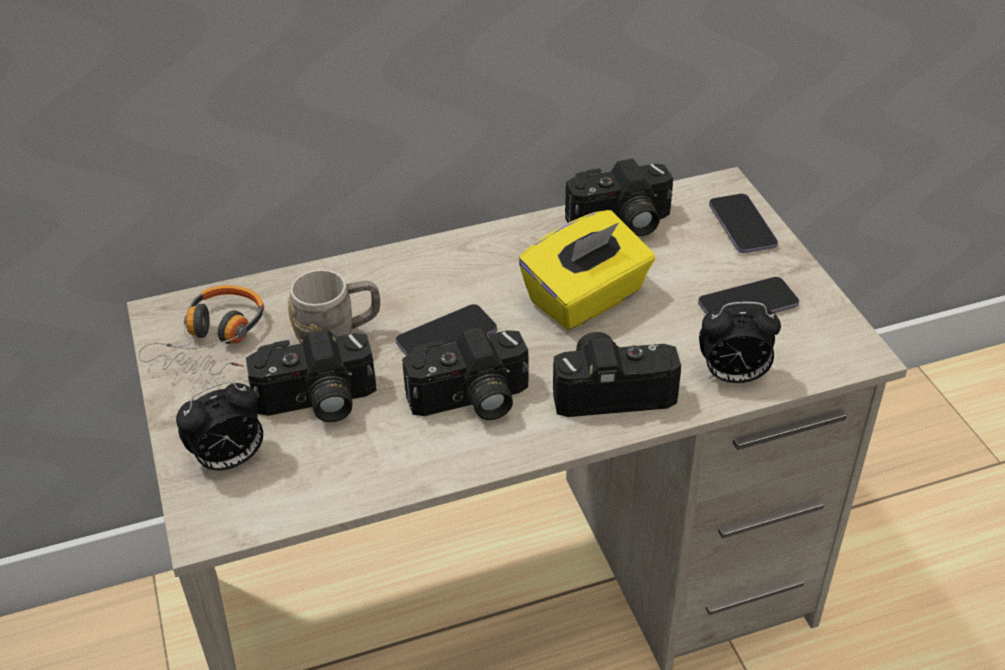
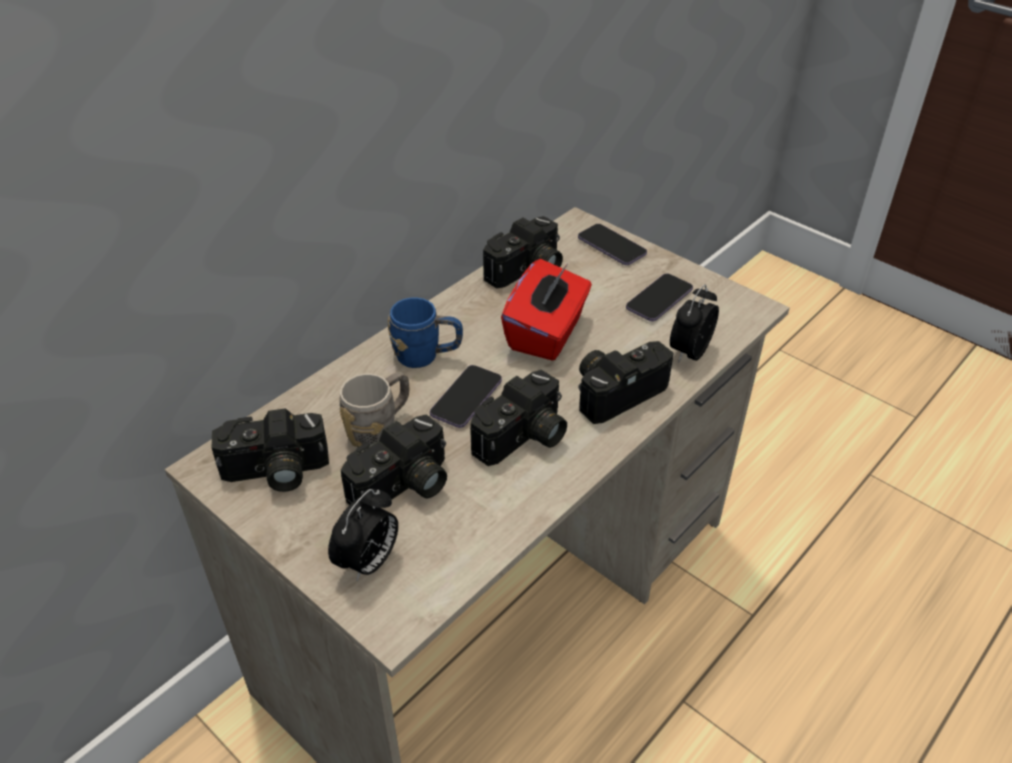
camera: 30 degrees left, 0 degrees up
(214, 342) = (275, 472): headphones -> camera
(441, 279) = (427, 356): none -> blue mug
(586, 299) = (547, 333): yellow tissue box -> red tissue box
(733, 376) = (689, 352): alarm clock -> alarm clock turned 150 degrees clockwise

